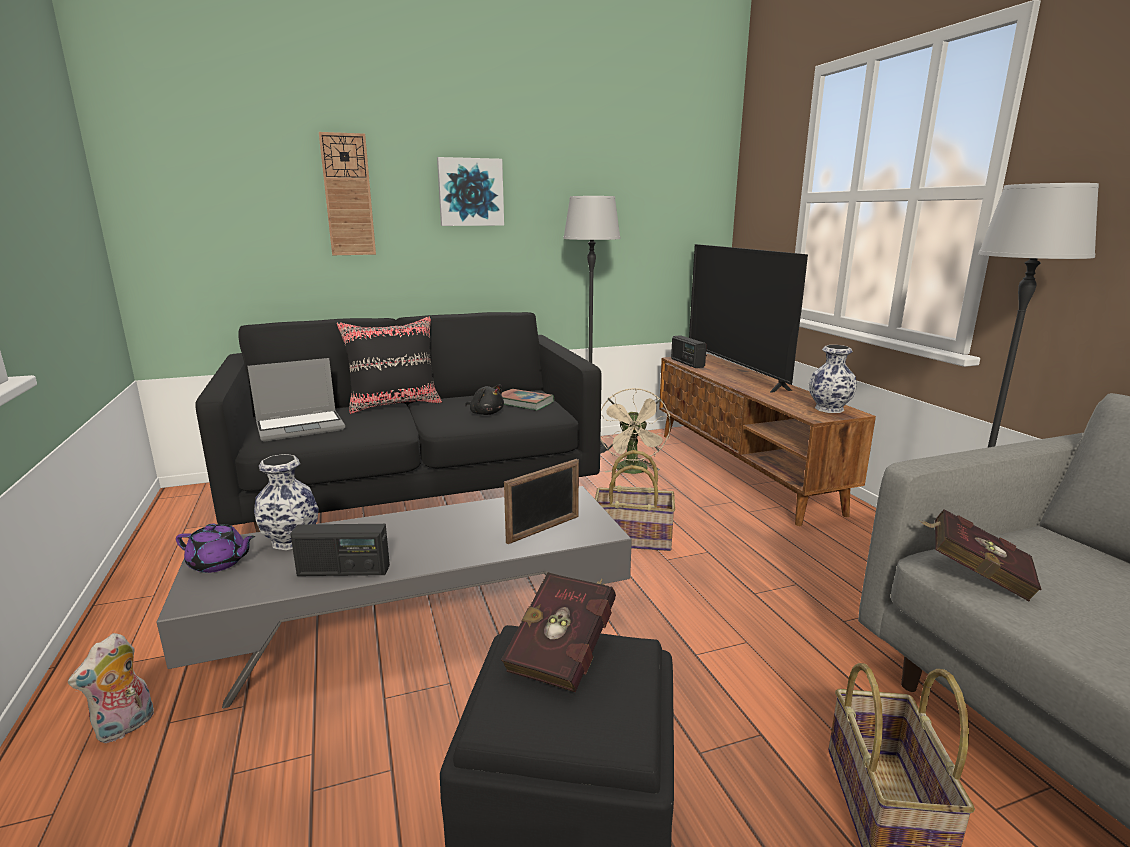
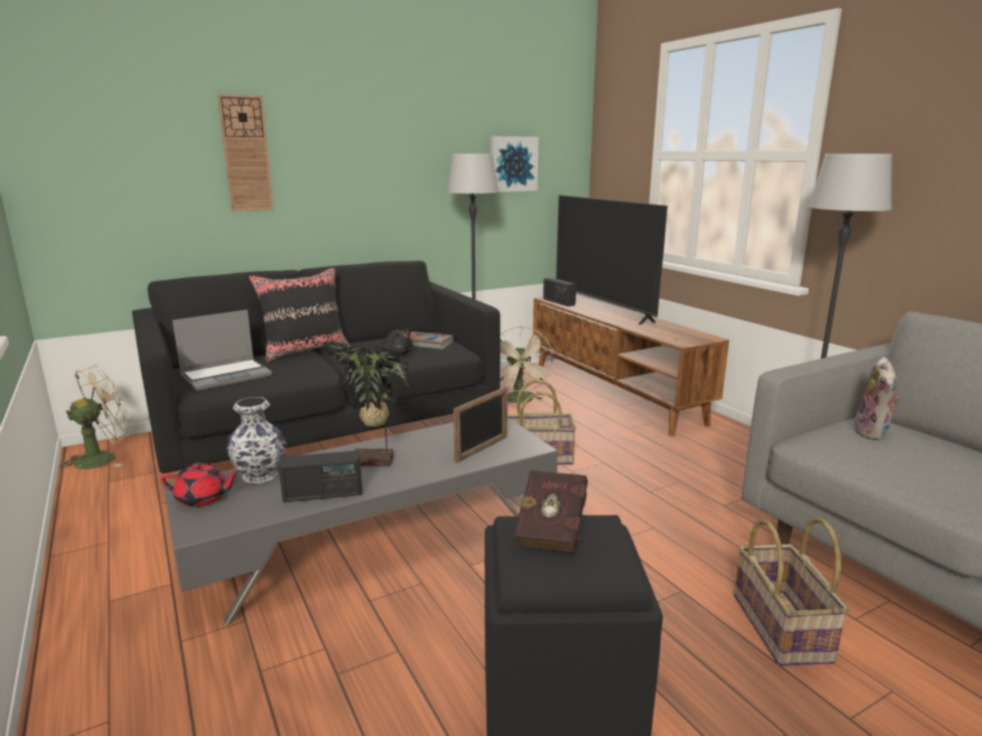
camera: 10 degrees left, 0 degrees up
(126, 727) = (141, 650): plush toy -> plush toy (873, 434)
(192, 502) = (104, 458): none -> beige fan
(219, 563) = (203, 498): purple teapot -> red teapot
(415, 537) = (373, 463): none -> potted plant
(470, 192) = (360, 150): picture -> picture (512, 164)
(828, 409) = (690, 336): vase -> none
(973, 574) = (828, 450): red book -> none

